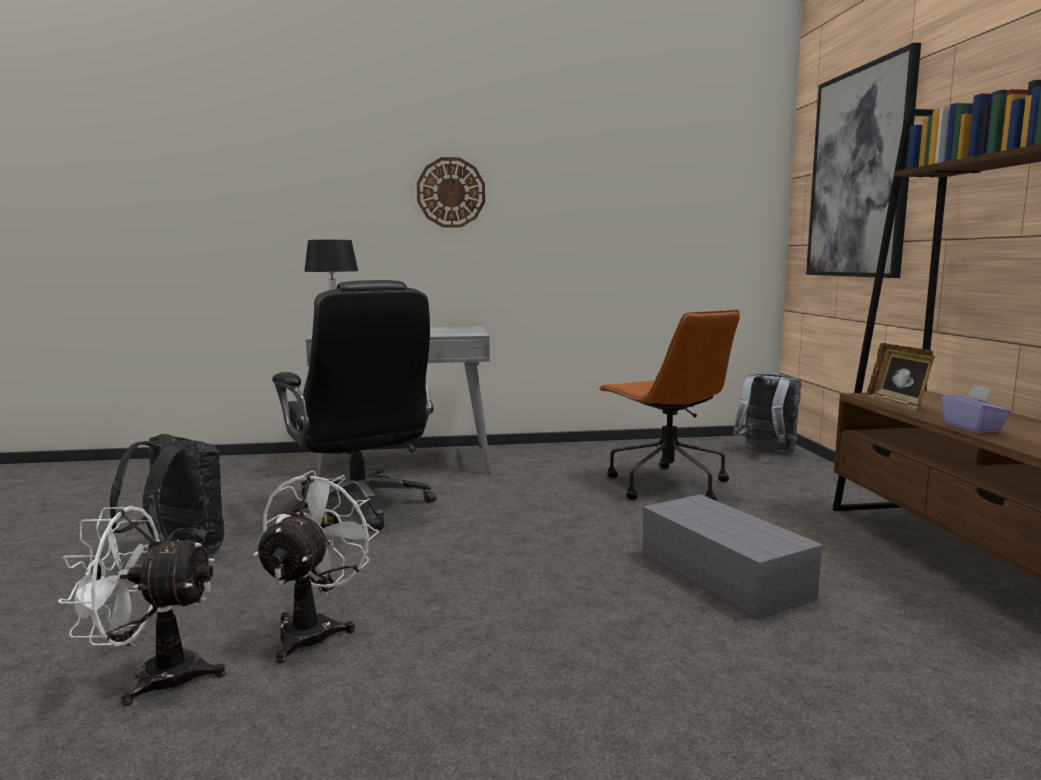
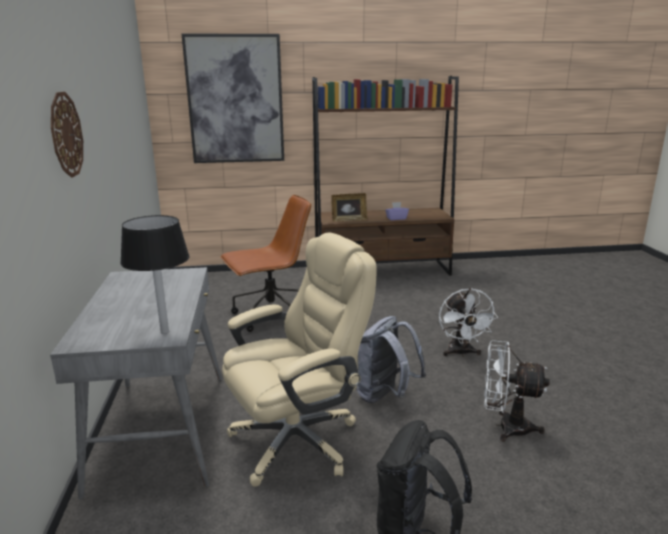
camera: 90 degrees left, 10 degrees up
(154, 677) = (583, 476): white fan -> white fan (461, 353)
(360, 507) = (298, 440): black office chair -> beige office chair
(727, 576) = (405, 314): grey storage box -> none
(766, 453) = (215, 282): grey backpack -> grey backpack (385, 396)

